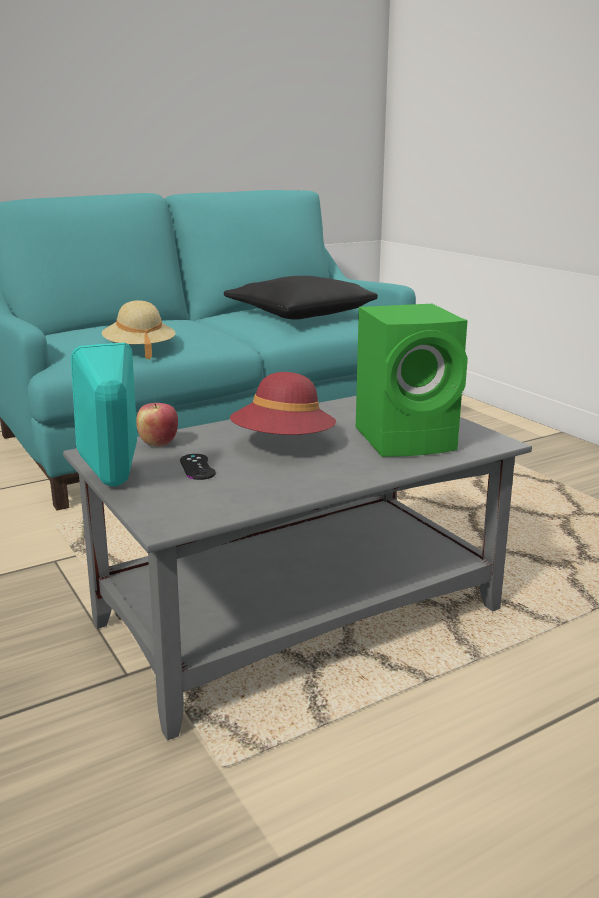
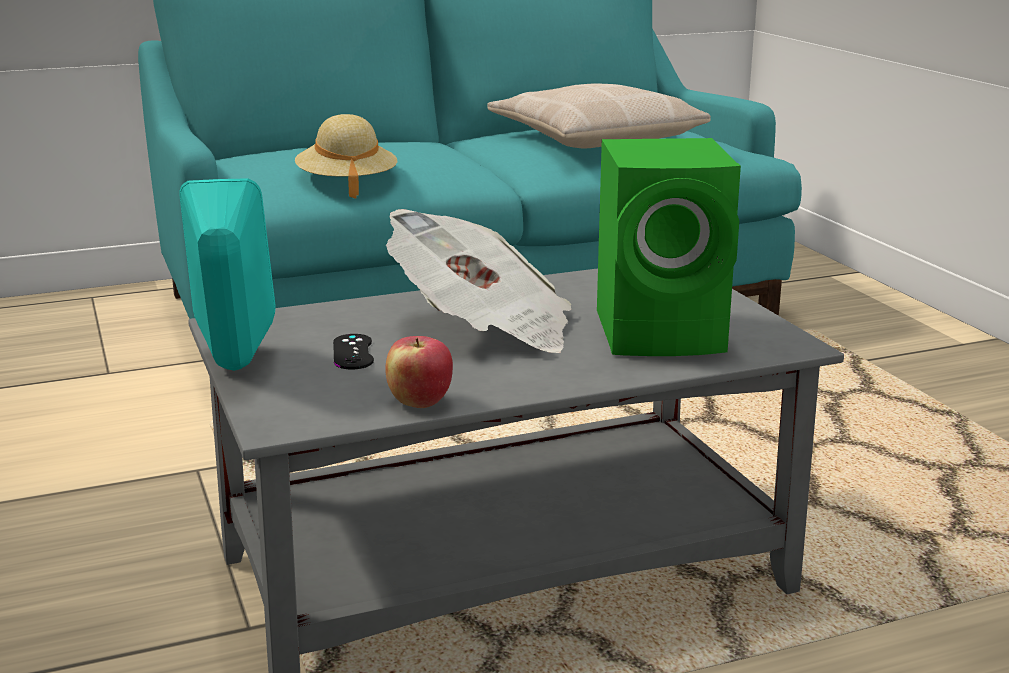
camera: 10 degrees right, 0 degrees up
(158, 443) = (315, 317): apple -> apple (419, 402)
(283, 444) = (484, 329): red hat -> newspaper
(299, 312) = (595, 137): black pillow -> beige pillow

